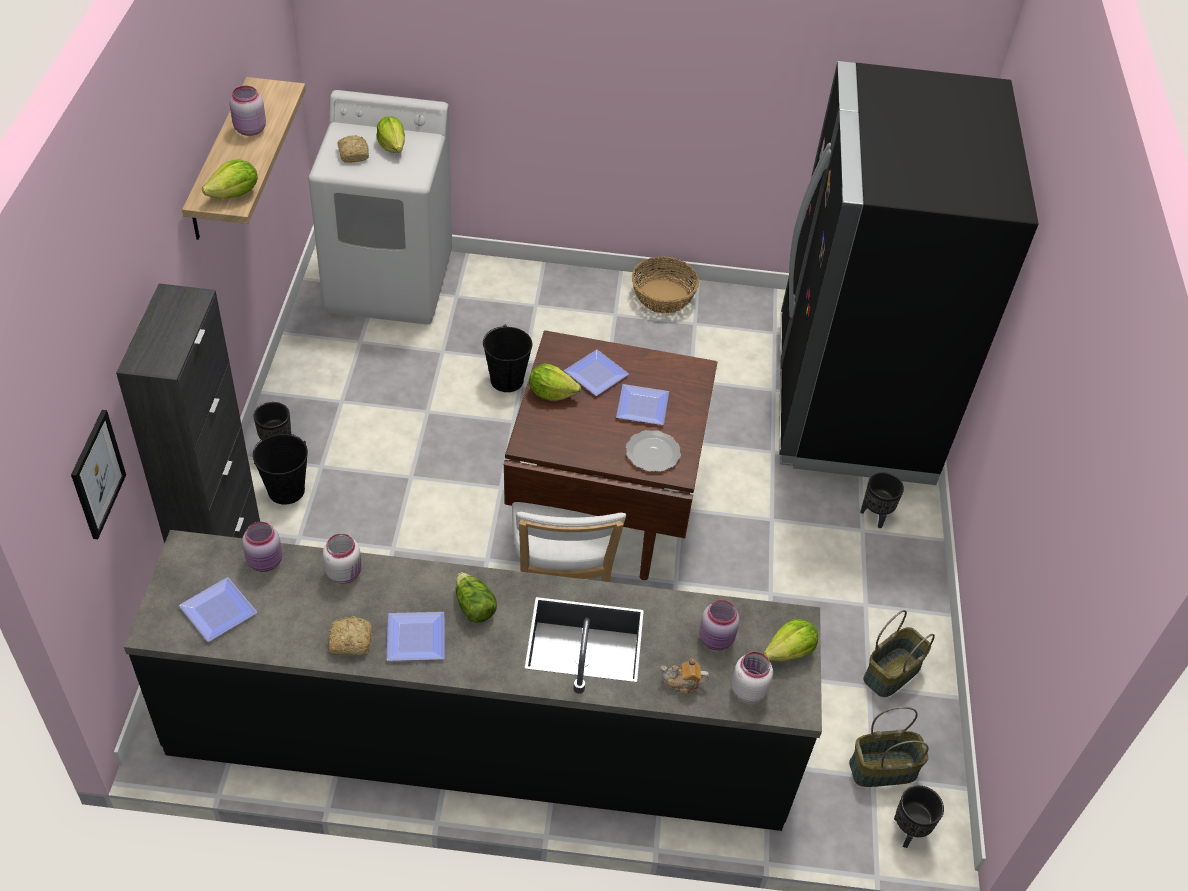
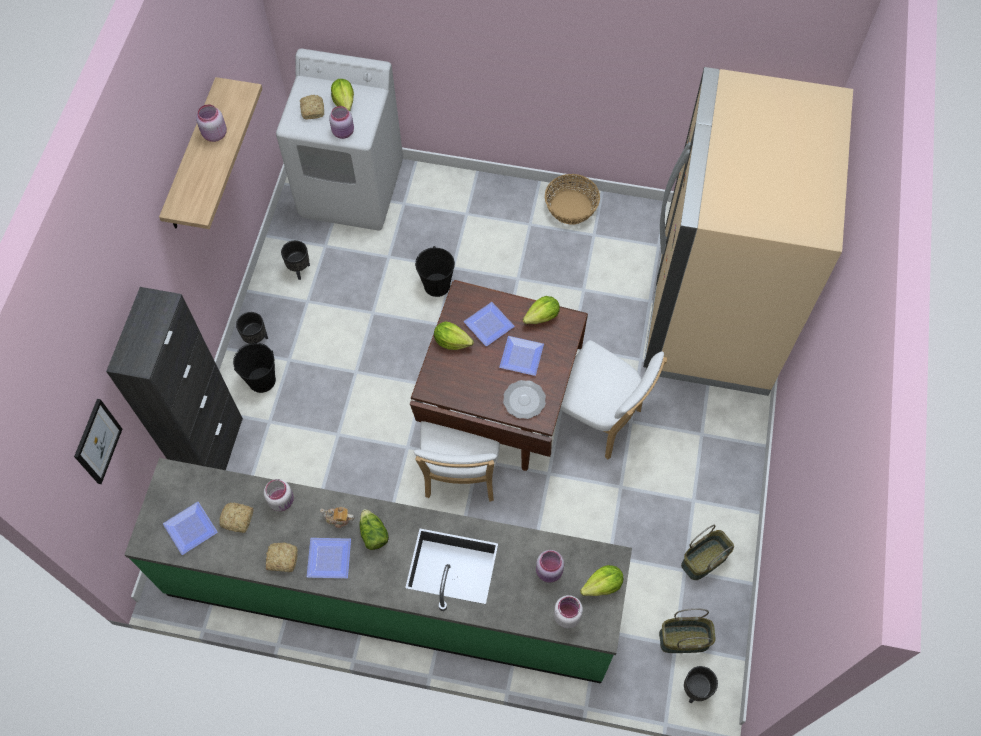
camera: 10 degrees right, 15 degrees up
(235, 194) = (199, 202): lettuce -> lettuce (542, 317)
(266, 562) = (226, 488): pink jar -> pink jar (344, 132)
(285, 598) = (238, 520): none -> bread
(482, 735) = (391, 594): black counter -> green counter
(682, 683) = (519, 607): teapot -> teapot (338, 519)
(730, 519) = (598, 419): none -> white chair
(851, 401) = (712, 313): black fridge -> beige fridge
(875, 516) = (714, 422): black planter -> black planter (299, 270)

